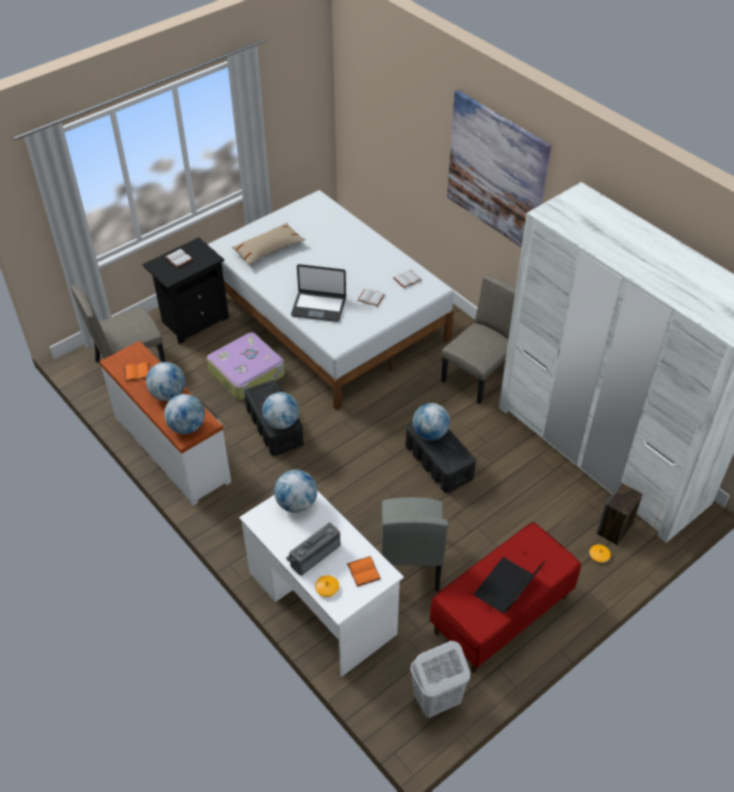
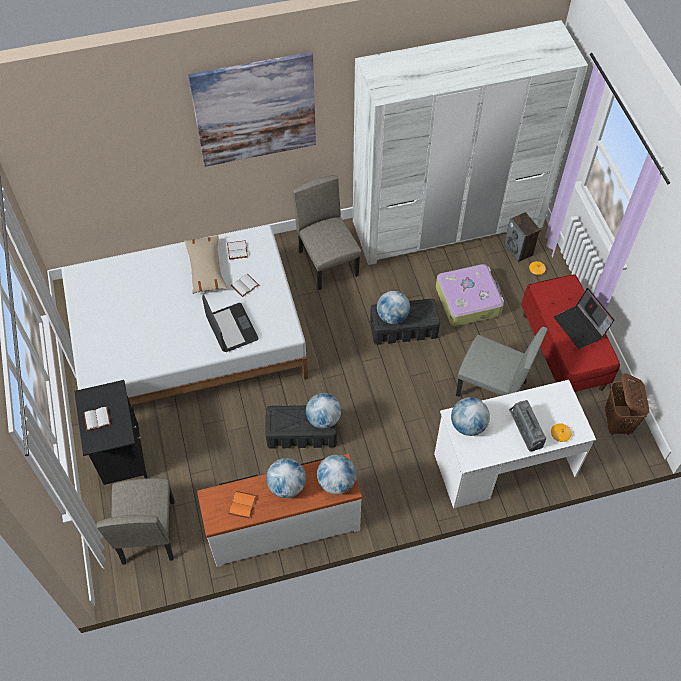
camera: 65 degrees left, 10 degrees up
(248, 373) = (223, 432): suitcase -> suitcase (468, 300)
(268, 249) = (124, 340): beige pillow -> beige pillow (206, 269)
(319, 306) = (231, 328): laptop -> laptop turned 60 degrees counterclockwise
(362, 571) = (554, 404): orange book -> none
(436, 701) = (617, 423): white laundry basket -> brown laundry basket

